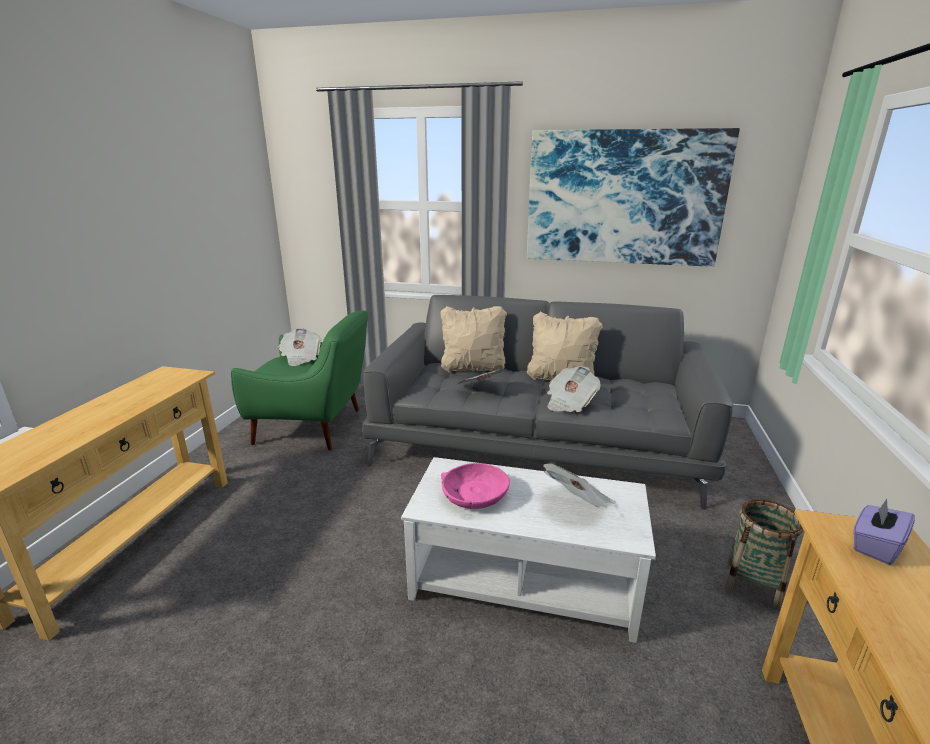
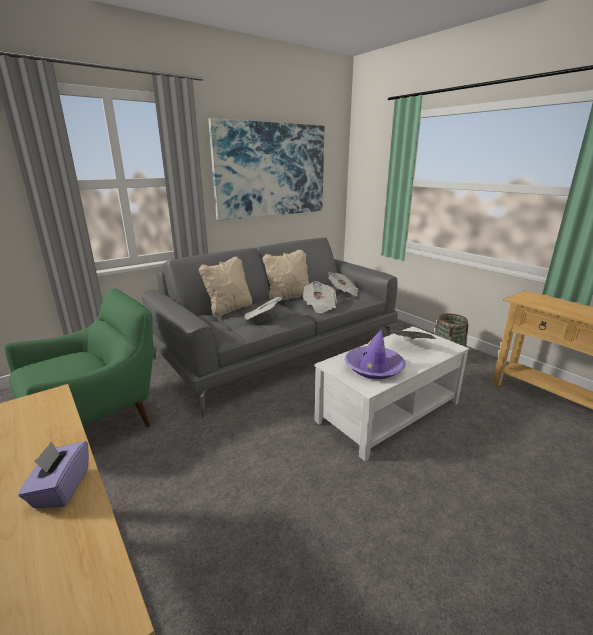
camera: 50 degrees left, 0 degrees up
(301, 358) = (57, 357): newspaper -> newspaper (343, 292)
(474, 495) = (374, 367): pink bowl -> purple hat
(875, 546) = (536, 299): purple tissue box -> purple tissue box (61, 488)

